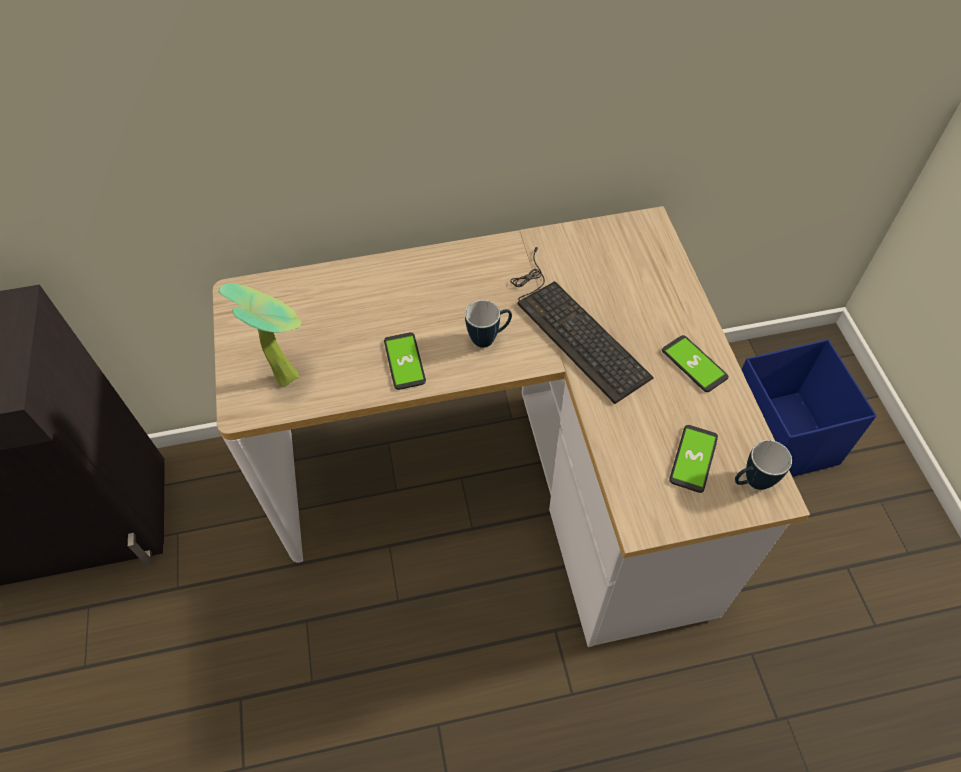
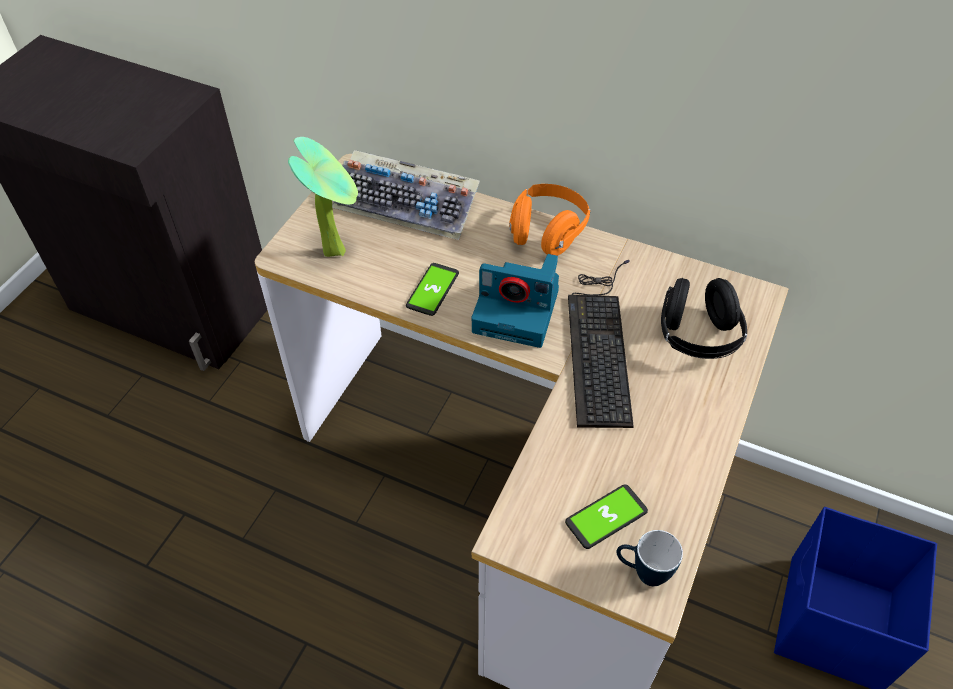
camera: 35 degrees right, 5 degrees down
(314, 298) = (408, 203): none -> keyboard
(454, 259) = (547, 233): none -> orange headphones
(489, 338) = (518, 311): mug -> camera
(635, 280) = (697, 336): none -> black headphones
(694, 364) = (685, 439): phone -> none

